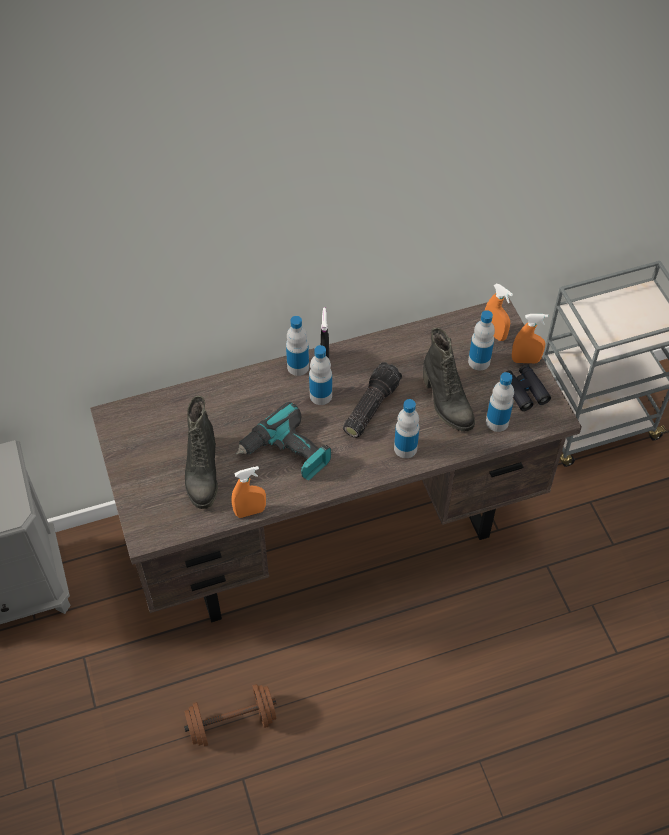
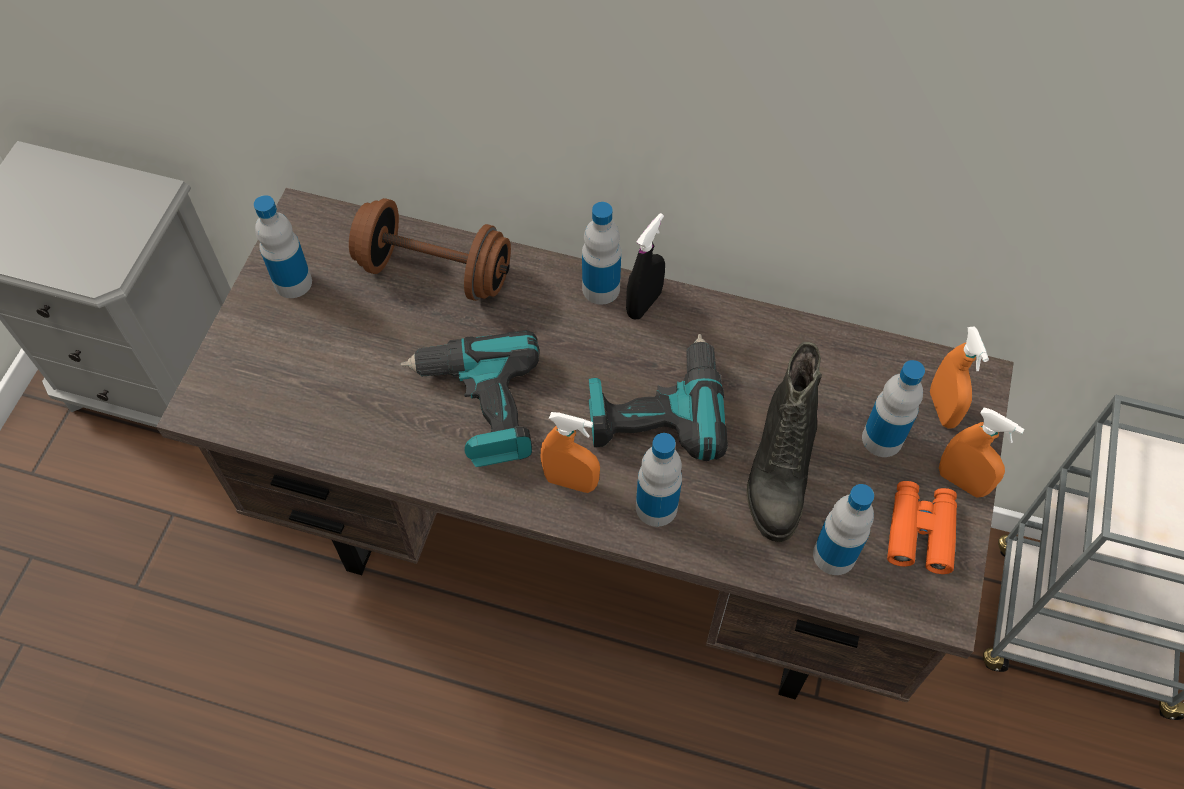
camera: 35 degrees right, 5 degrees up
(202, 473) = (344, 365): black boot -> none
(232, 722) = (268, 721): brown dumbbell -> brown dumbbell (434, 271)
(250, 511) = (360, 461): orange spray bottle -> orange spray bottle (570, 482)
(320, 395) = (598, 350): bottle -> bottle (293, 282)
(370, 406) = (655, 409): flashlight -> power drill
(524, 391) = (920, 531): black binoculars -> orange binoculars

